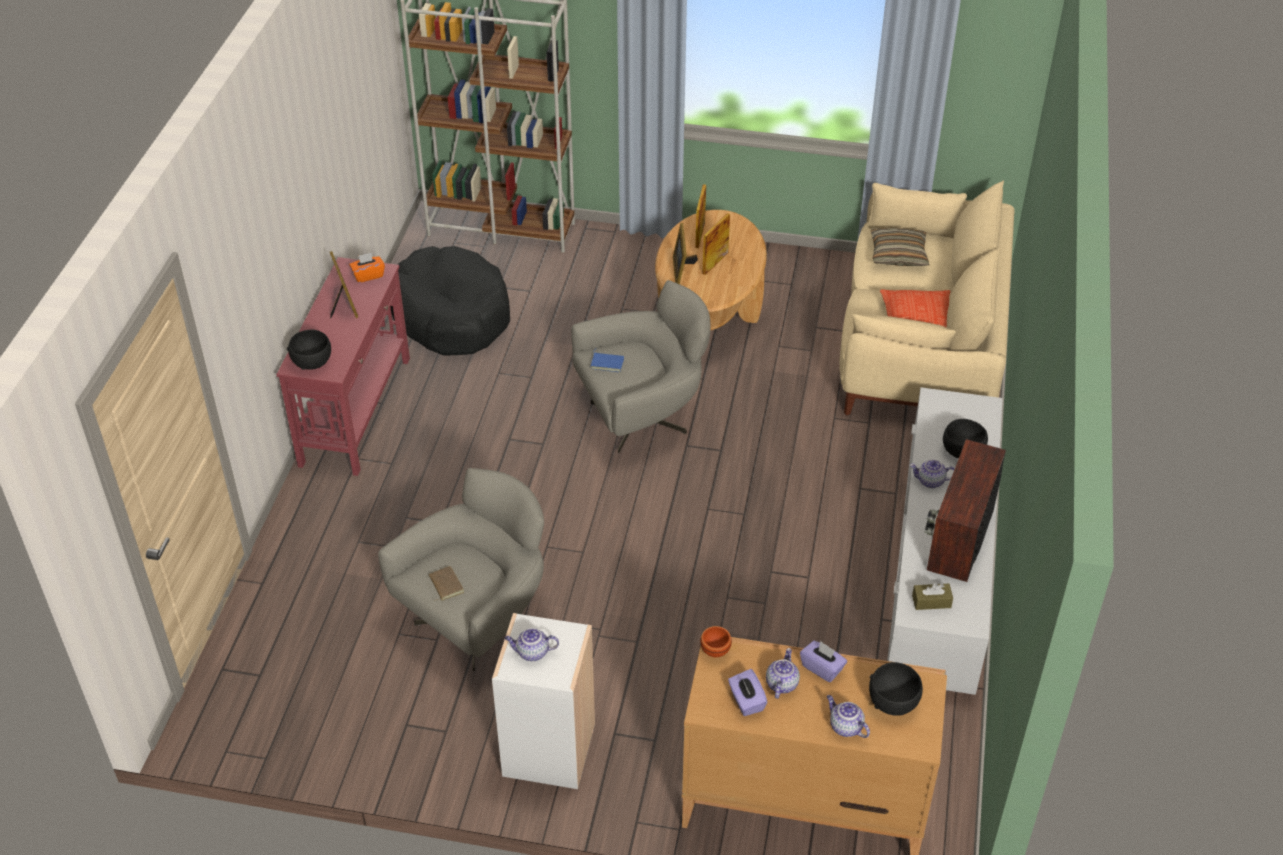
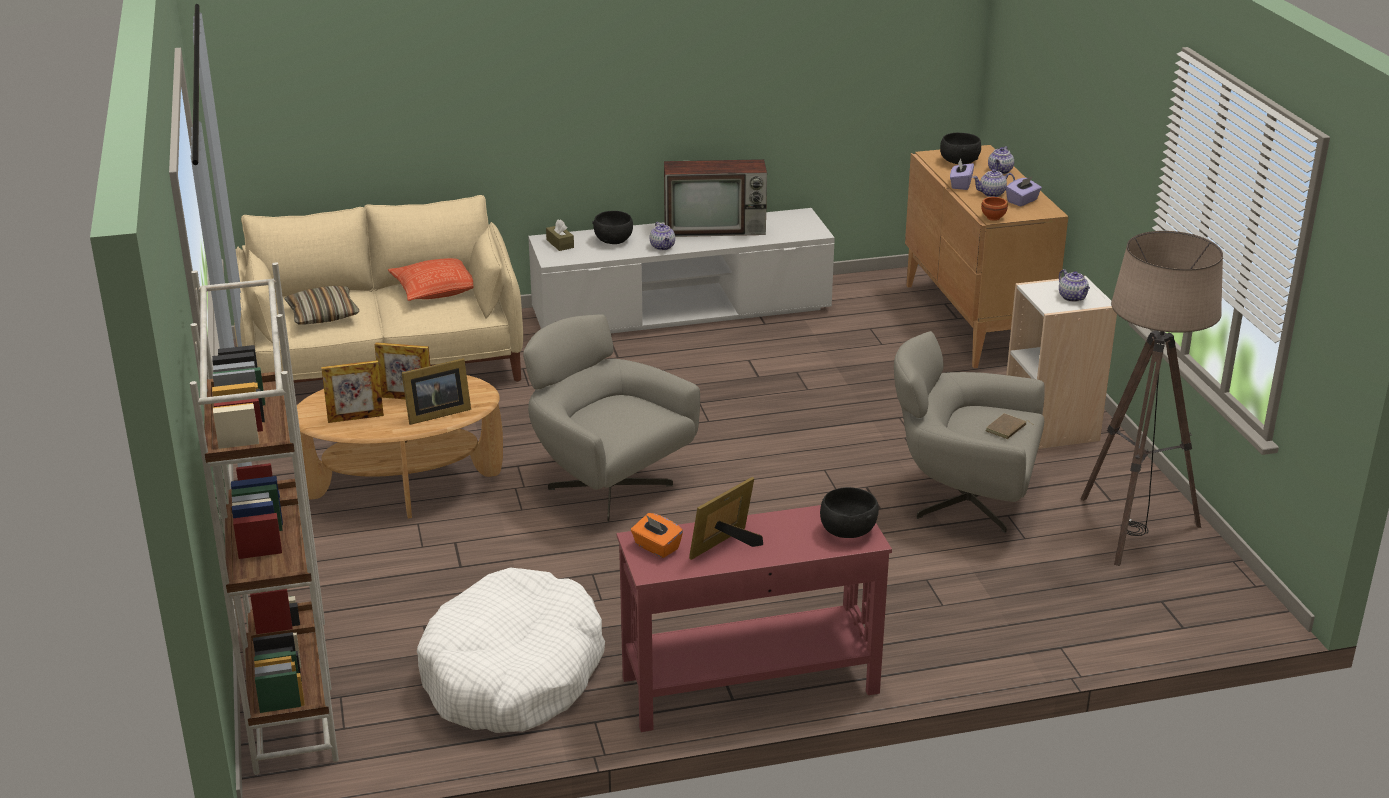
camera: 115 degrees left, 15 degrees down
(357, 714) = (1132, 529): none -> floor lamp
(450, 315) = (512, 674): black dog bed -> white dog bed
(607, 363) = (622, 427): blue book -> none
(931, 601) = (796, 229): brown tissue box -> brown tissue box (560, 244)

